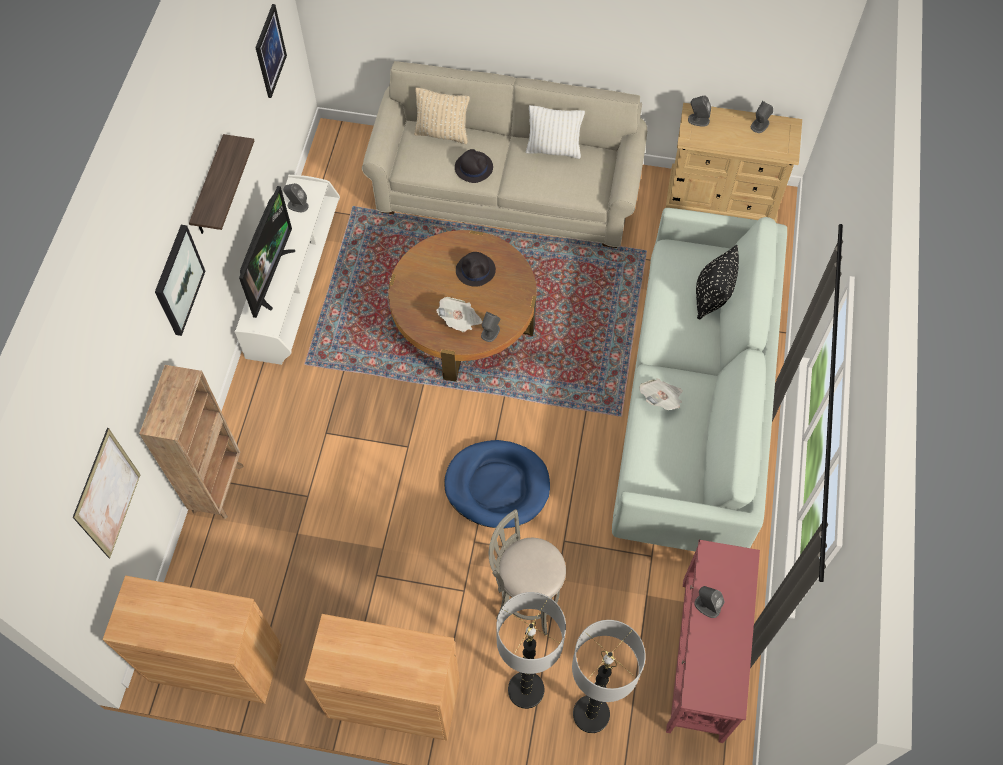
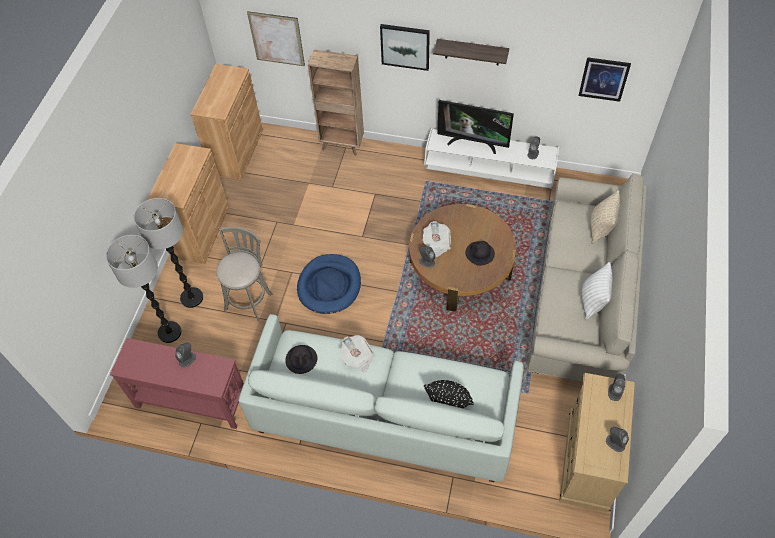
camera: 95 degrees right, 5 degrees down
(473, 167) = (569, 248): black hat -> black hat (301, 359)

